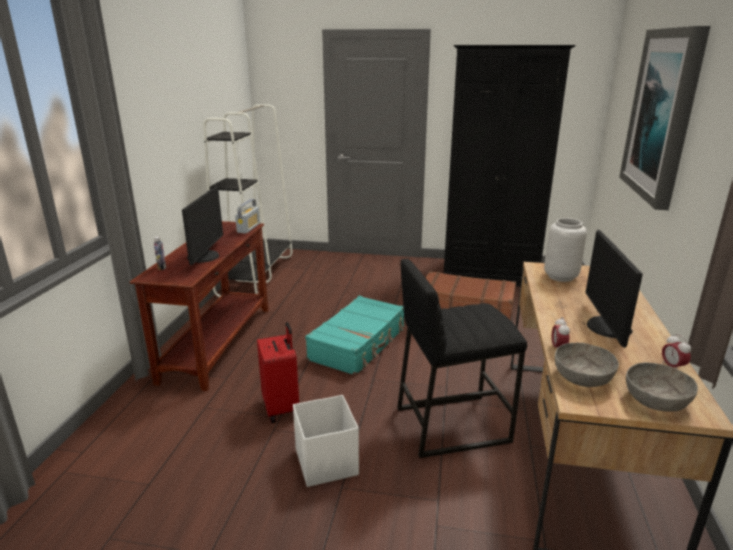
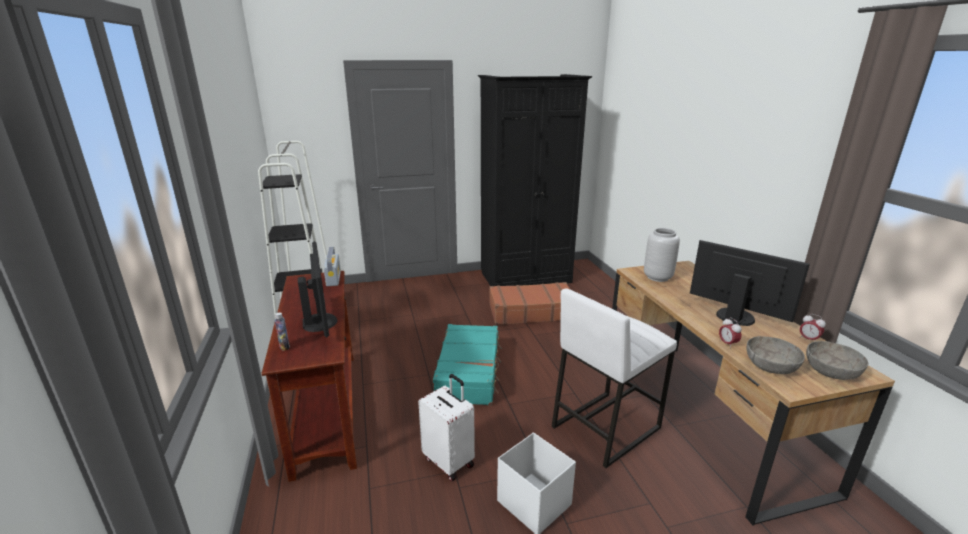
camera: 25 degrees left, 0 degrees up
(282, 408) = (449, 461): red suitcase -> white suitcase
(452, 424) = (605, 427): black stool -> white stool
(606, 327) = (735, 316): monitor -> monitor turned 150 degrees clockwise
(663, 114) = (691, 134): picture -> none

